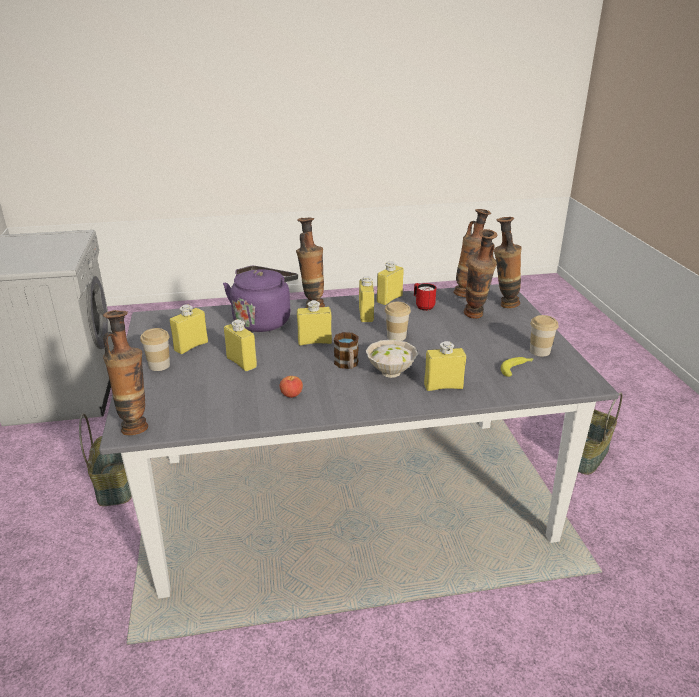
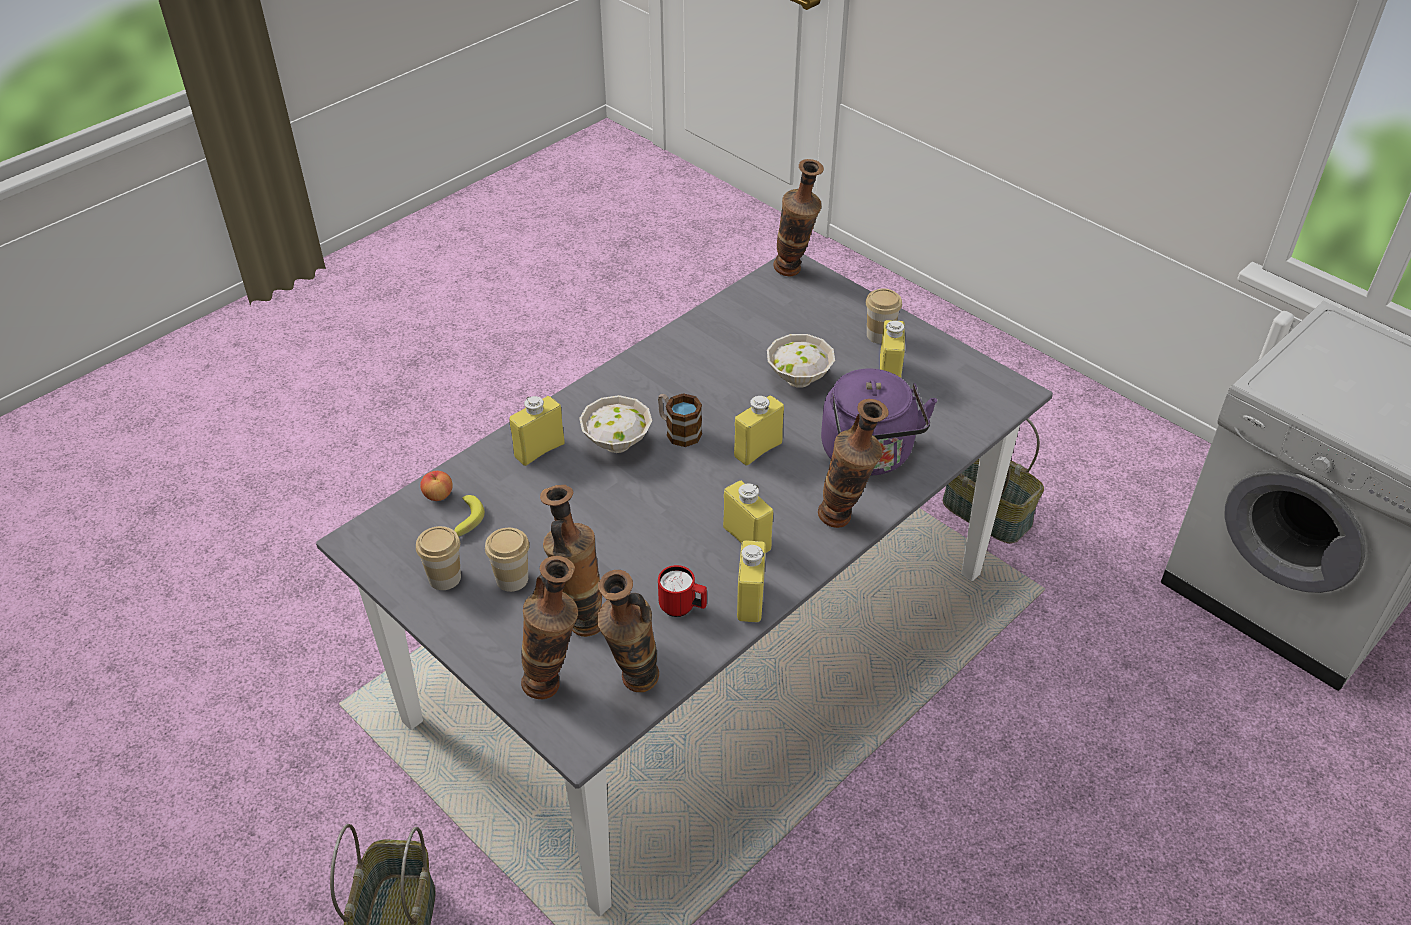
camera: 145 degrees right, 15 degrees up
(241, 363) = (800, 378): yellow bottle -> white bowl
(291, 394) = (695, 364): apple -> apple (438, 495)
(396, 336) = (663, 512): cup -> cup (512, 579)

